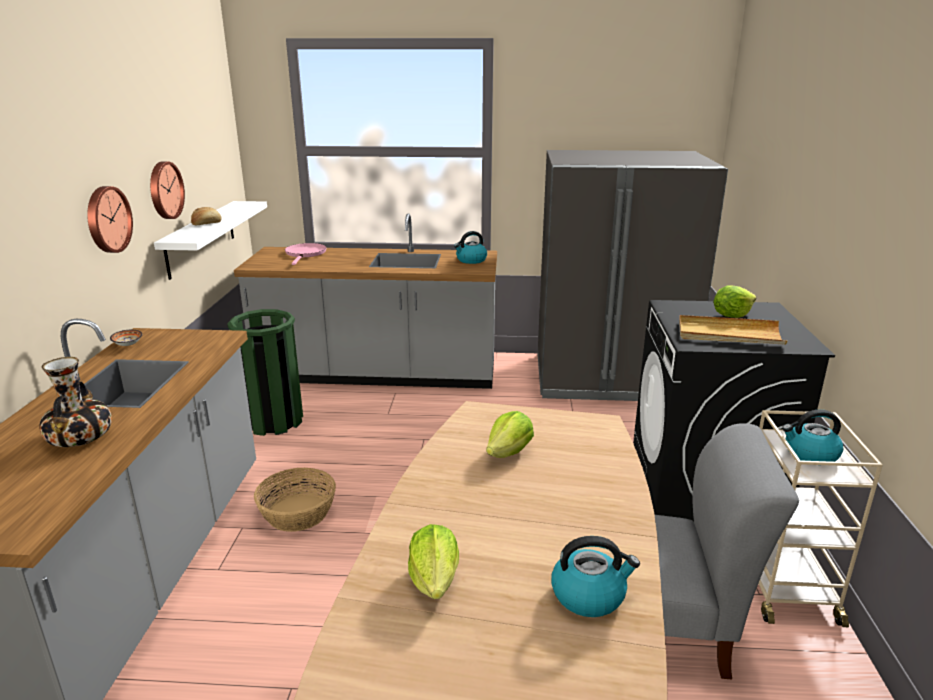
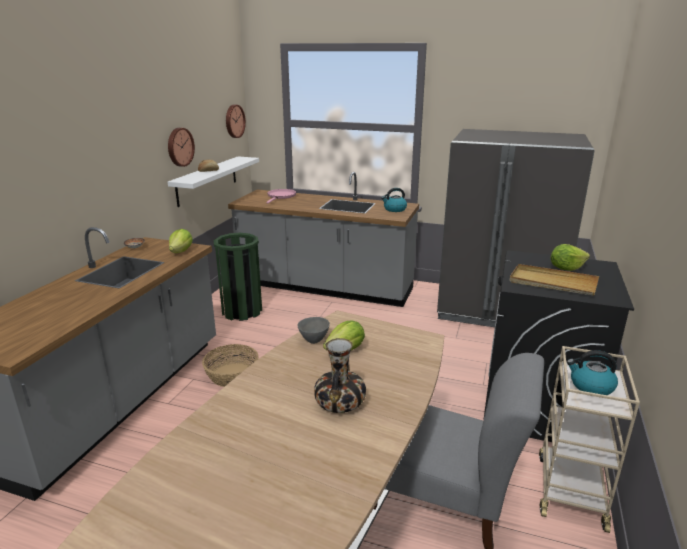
camera: 15 degrees right, 0 degrees up
(79, 438) = (75, 303): vase -> vase (339, 403)
(107, 219) = (131, 164): wall clock -> wall clock (234, 121)
(434, 580) = (243, 427): lettuce -> lettuce (181, 251)
(459, 445) = (314, 340): none -> grey bowl
(589, 595) = (341, 456): kettle -> none

